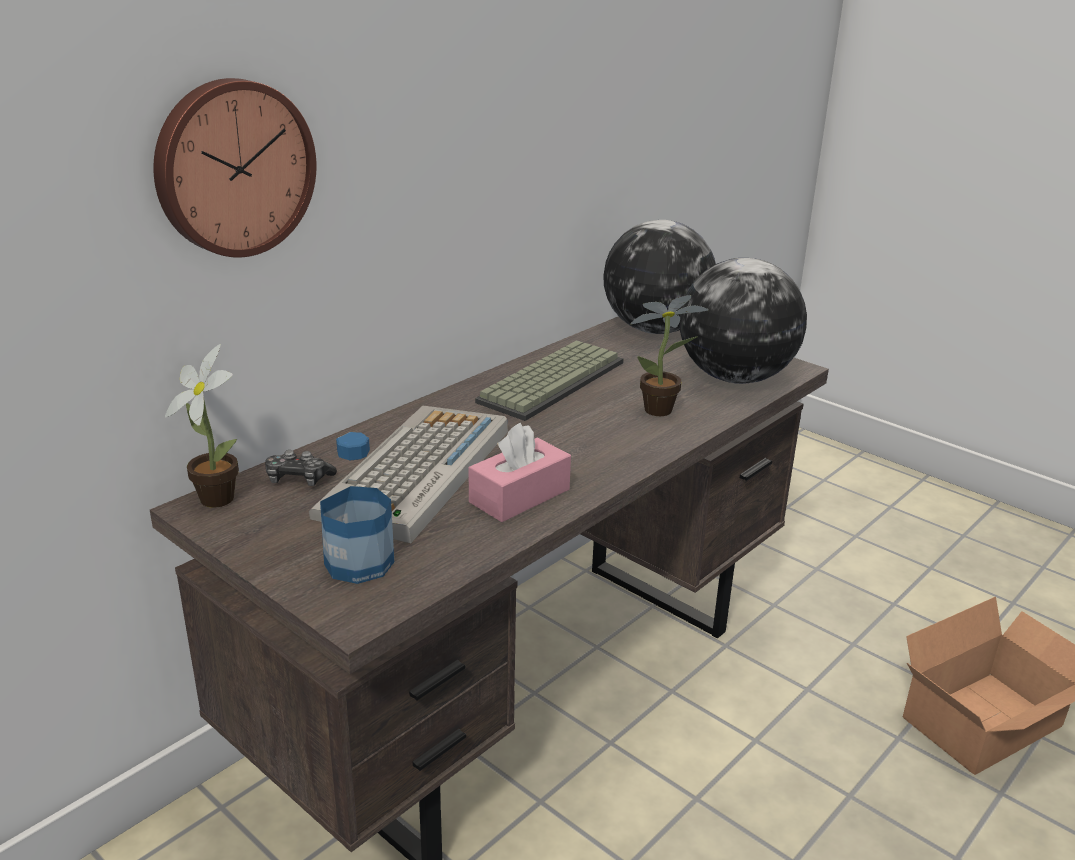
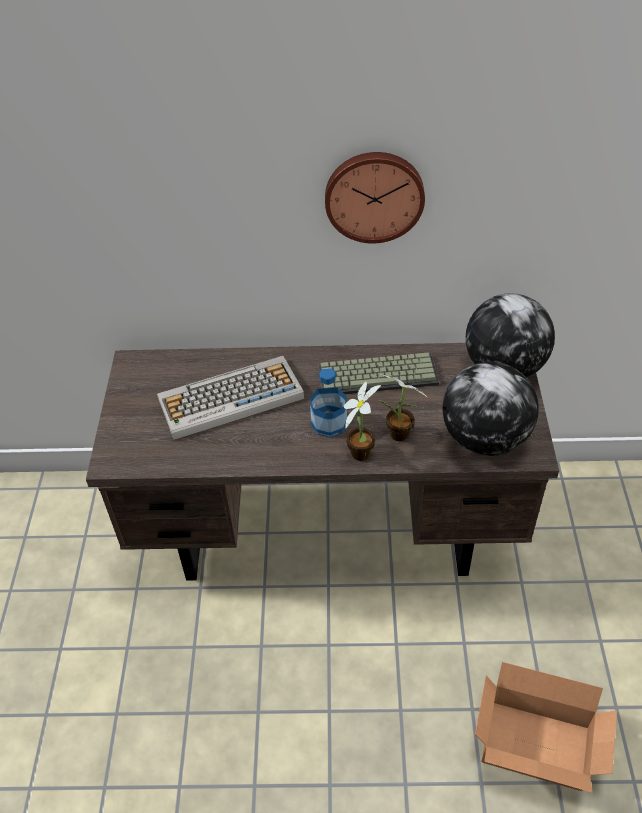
camera: 50 degrees right, 20 degrees up
(216, 495) = (143, 358): potted plant -> potted plant (362, 450)
(233, 167) = (165, 208): wall clock -> wall clock (374, 195)
(298, 479) = (182, 369): game controller -> none
(359, 563) = (143, 436): bottle -> bottle (329, 423)
(519, 496) = (249, 444): pink tissue box -> none

